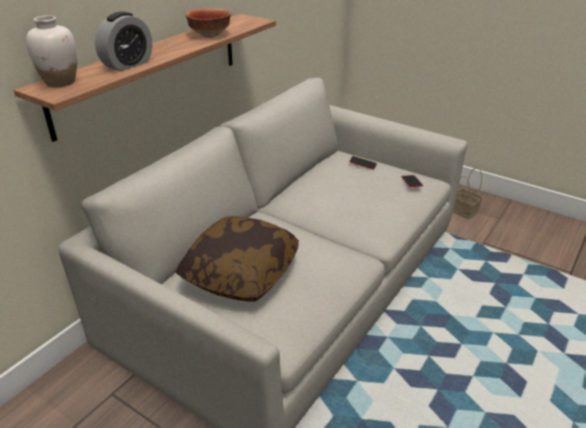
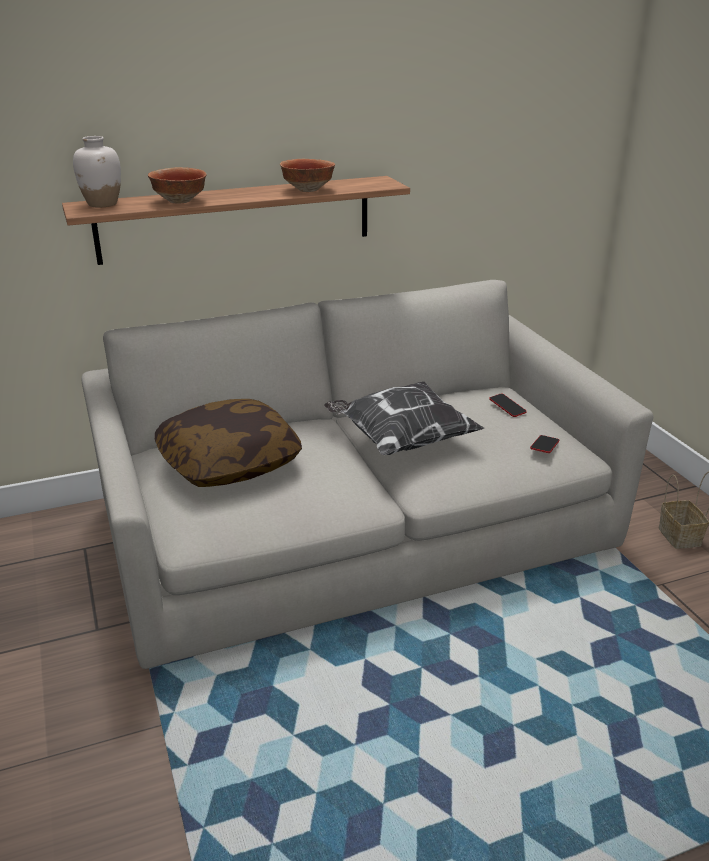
camera: 35 degrees right, 5 degrees down
(128, 65) = (180, 201): alarm clock -> bowl
(327, 210) = (400, 440): none -> pillow

